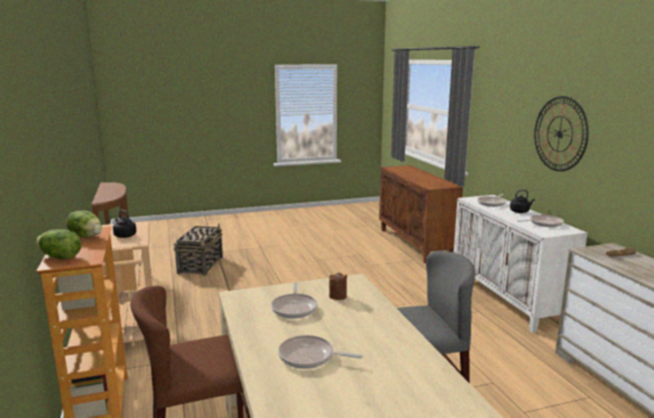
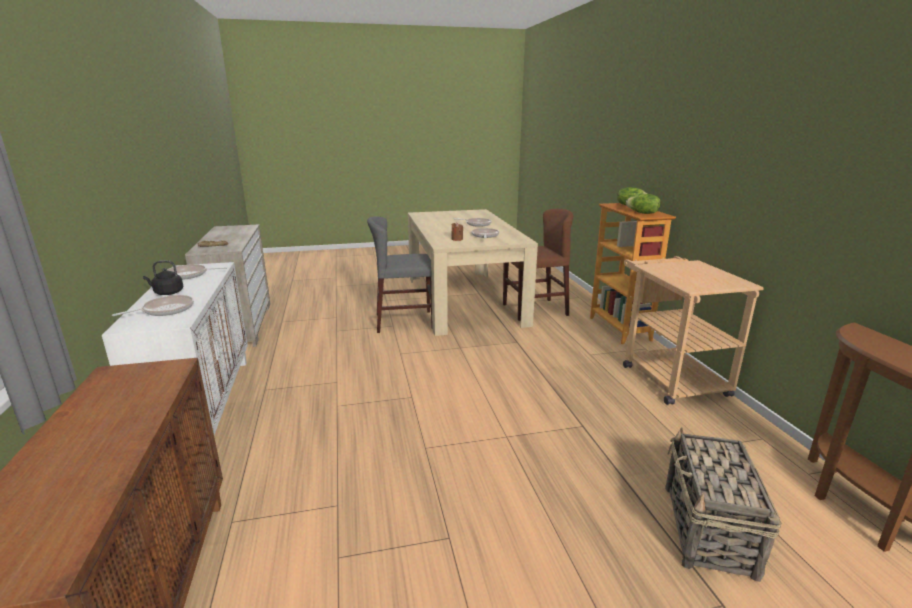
camera: 175 degrees left, 5 degrees up
(124, 235) = (678, 273): black kettle -> none
(560, 134) = (119, 173): wall clock -> none

